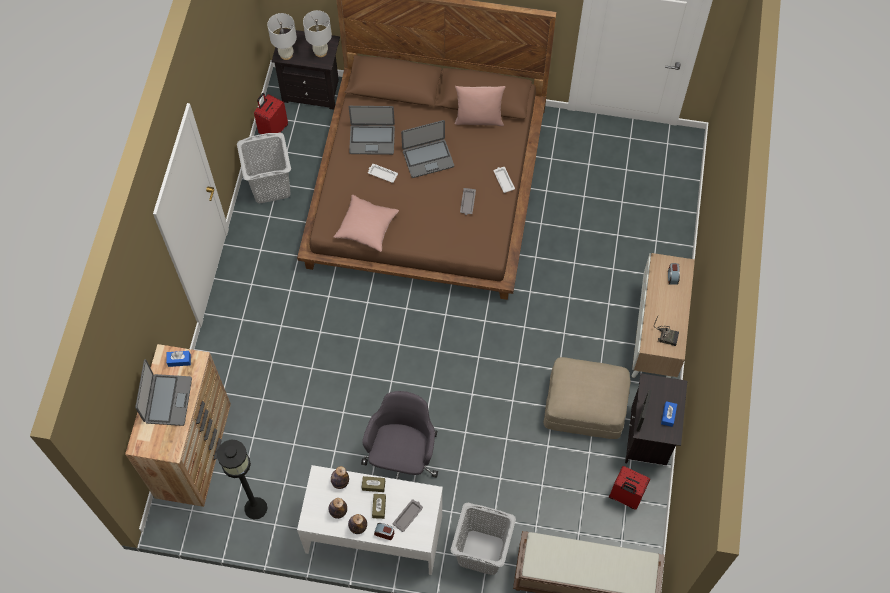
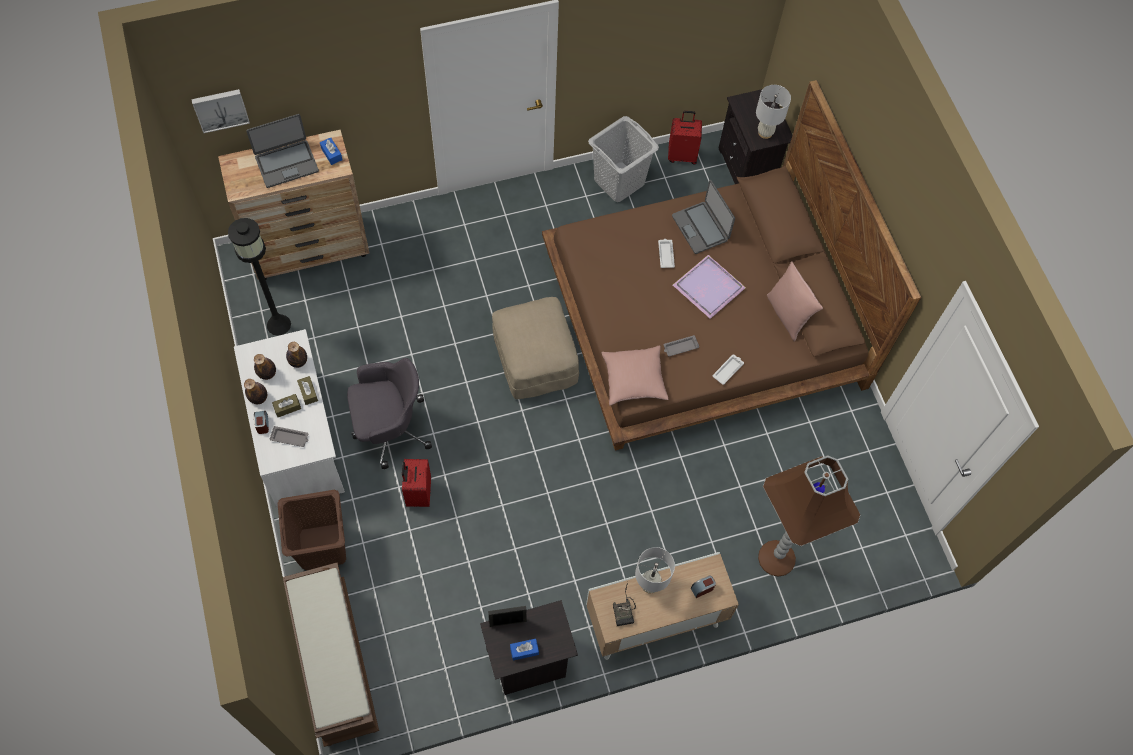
camera: 60 degrees right, 0 degrees up
(111, 415) = (220, 109): none -> picture
(286, 55) = (742, 106): white table lamp -> white table lamp (649, 585)
(367, 227) = (597, 268): pink pillow -> pink pillow (634, 380)
(428, 158) = (710, 287): laptop -> purple tray
(481, 552) = (321, 546): grey laundry basket -> brown laundry basket
(585, 406) = (532, 581): beige ottoman -> beige ottoman (535, 359)
(625, 496) = (447, 665): red suitcase -> red suitcase (418, 493)
(645, 232) = (777, 557): none -> brown floor lamp

